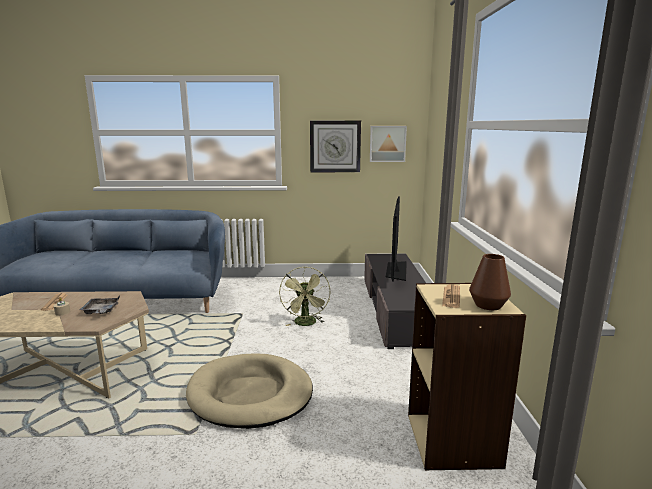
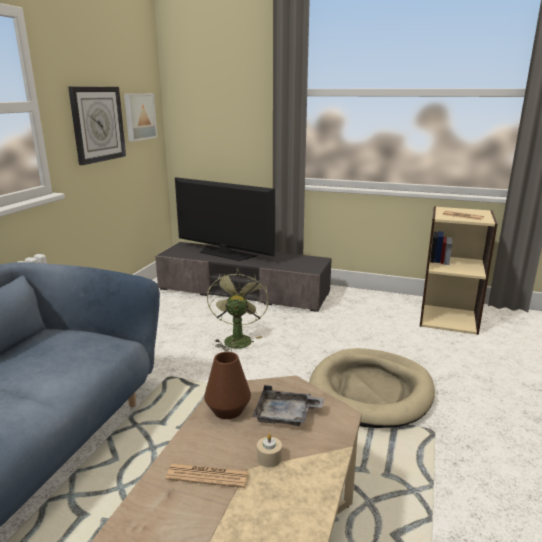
camera: 70 degrees left, 5 degrees up
(306, 324) = (237, 339): green fan -> green fan turned 105 degrees counterclockwise
(488, 305) = (477, 212): brown vase -> brown vase (228, 410)

